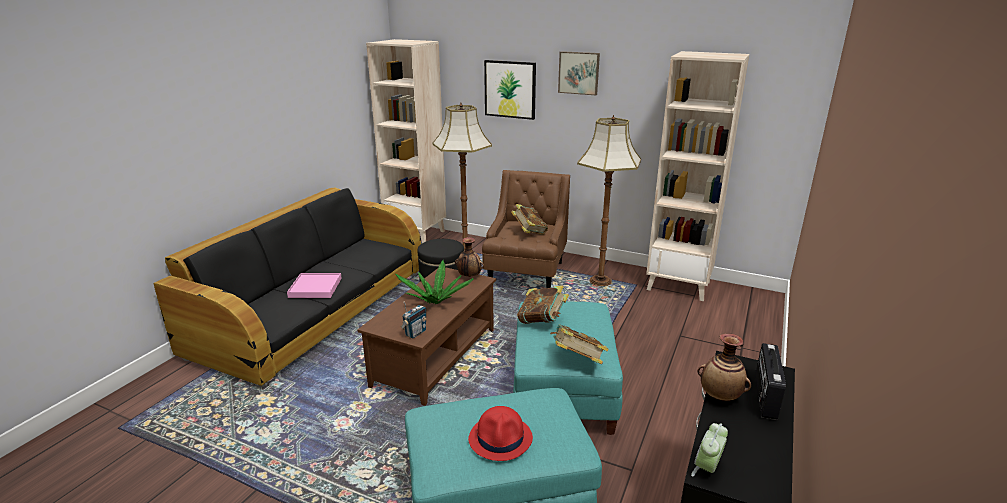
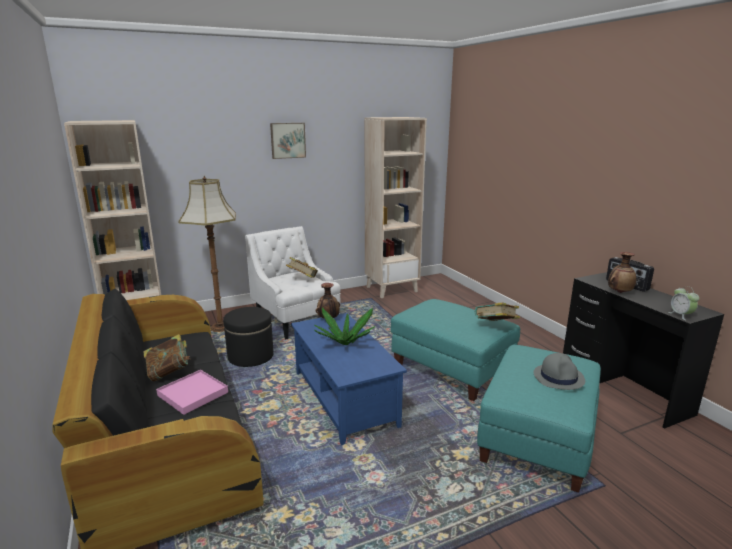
camera: 50 degrees left, 5 degrees down
(415, 333) = (382, 365): radio -> none
(434, 356) = (343, 398): brown coffee table -> blue coffee table
(501, 438) = (558, 377): red hat -> grey hat
(510, 89) = (223, 161): picture -> none
(526, 275) = (295, 321): brown armchair -> white armchair
(542, 321) = (433, 319): book -> book (169, 373)
(600, 281) = (347, 304): floor lamp -> none

